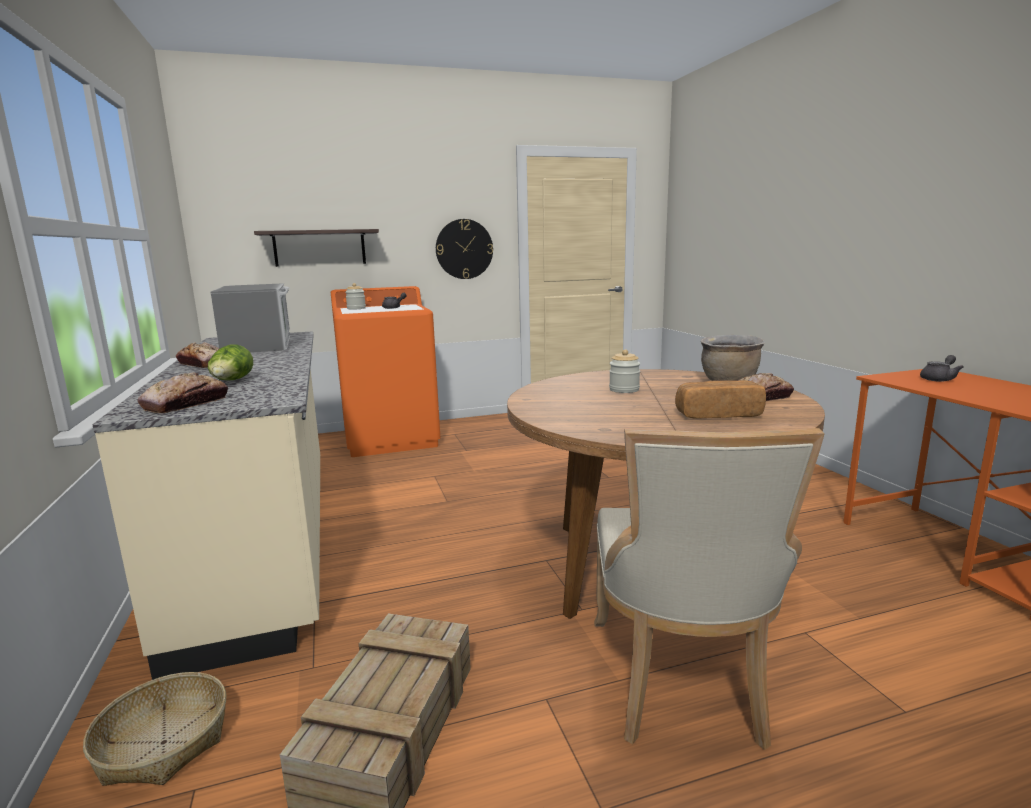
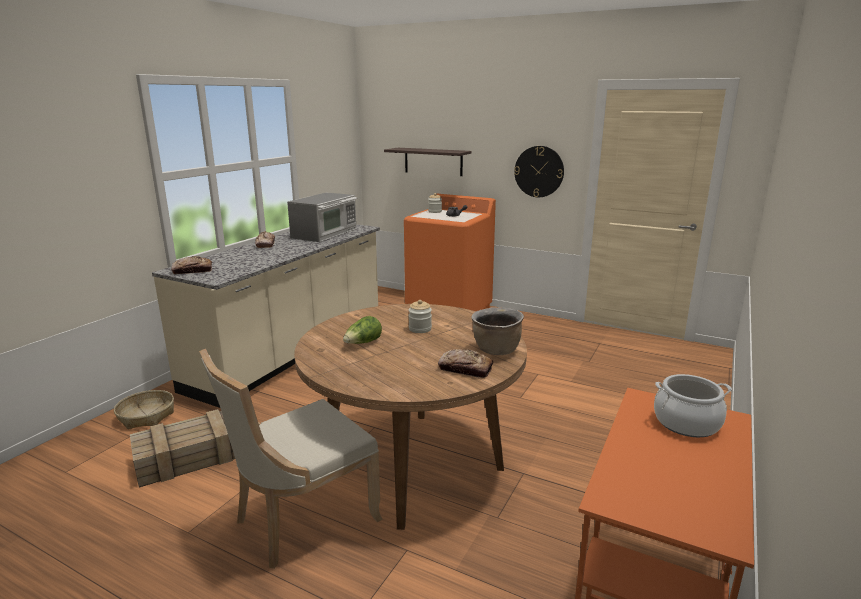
camera: 45 degrees right, 5 degrees up
(232, 381) = (239, 261): lettuce -> lettuce (363, 343)
(718, 414) = (396, 368): bread -> none
(939, 379) = (686, 423): grey teapot -> cooking pot

